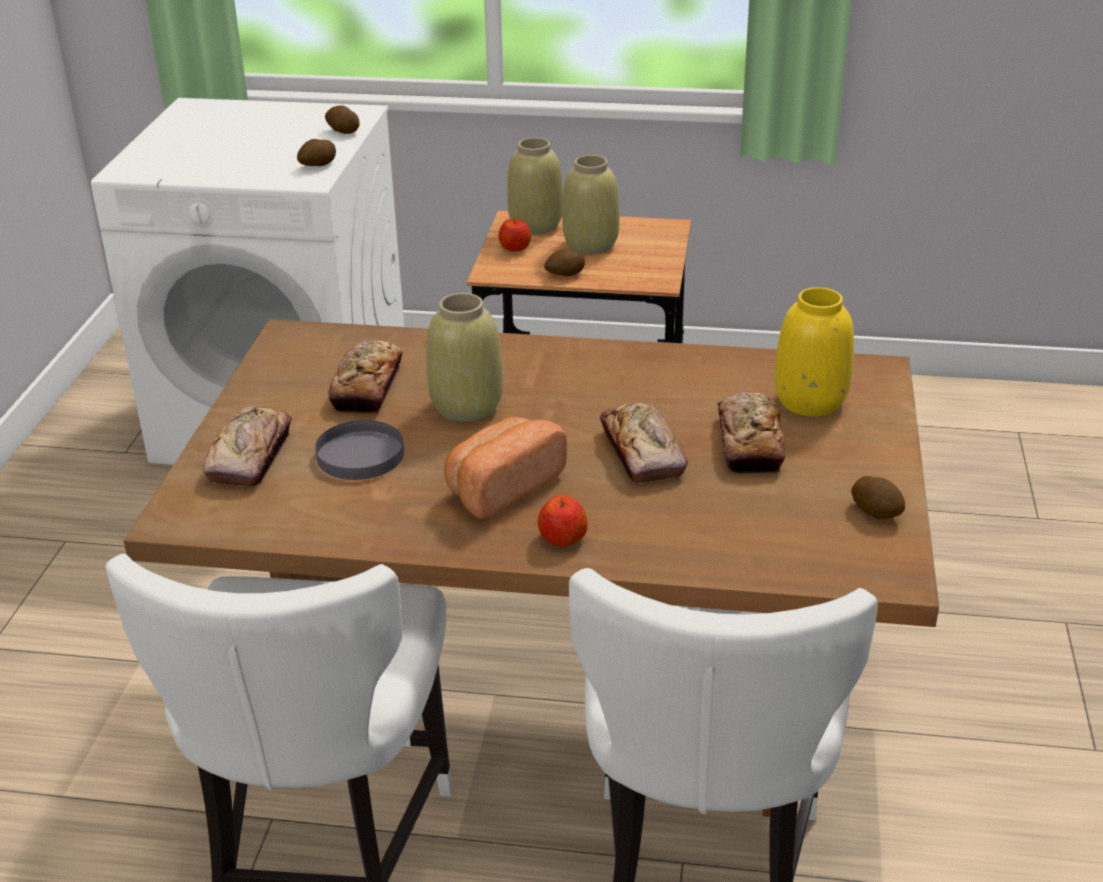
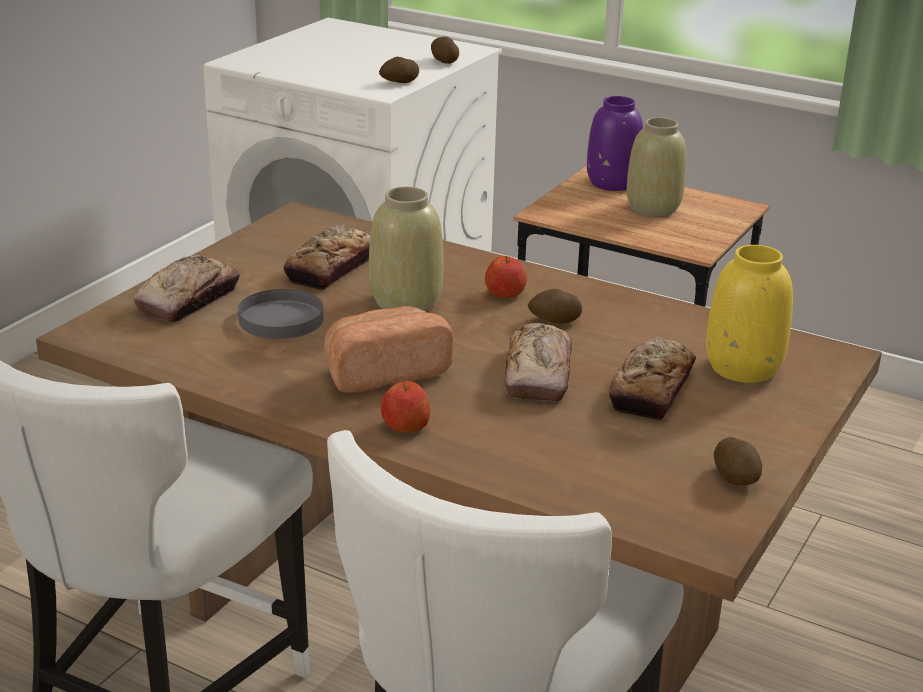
camera: 20 degrees right, 5 degrees down
(515, 248) = (579, 198): apple -> apple (505, 294)
(536, 225) = (613, 183): beige vase -> purple vase
(564, 274) = (609, 227): potato -> potato (554, 321)

